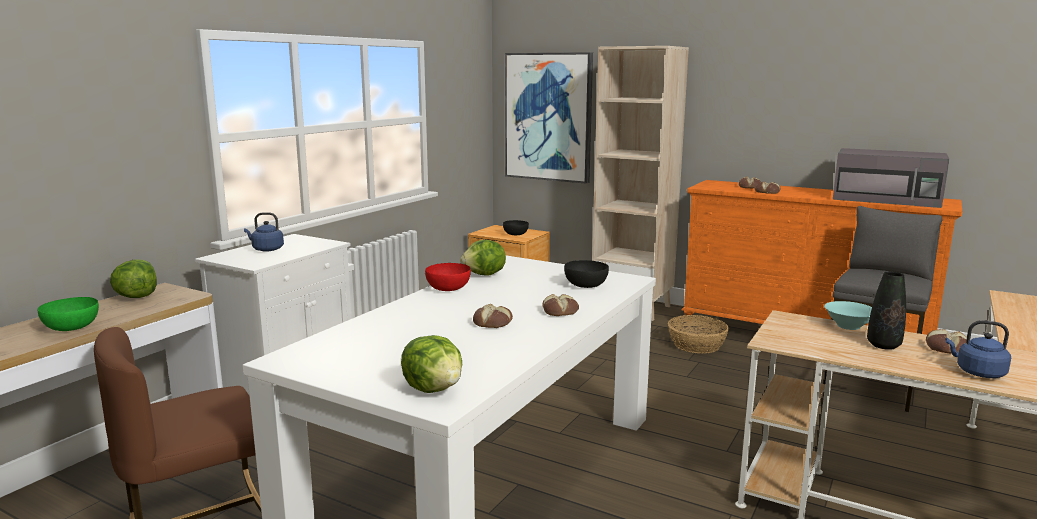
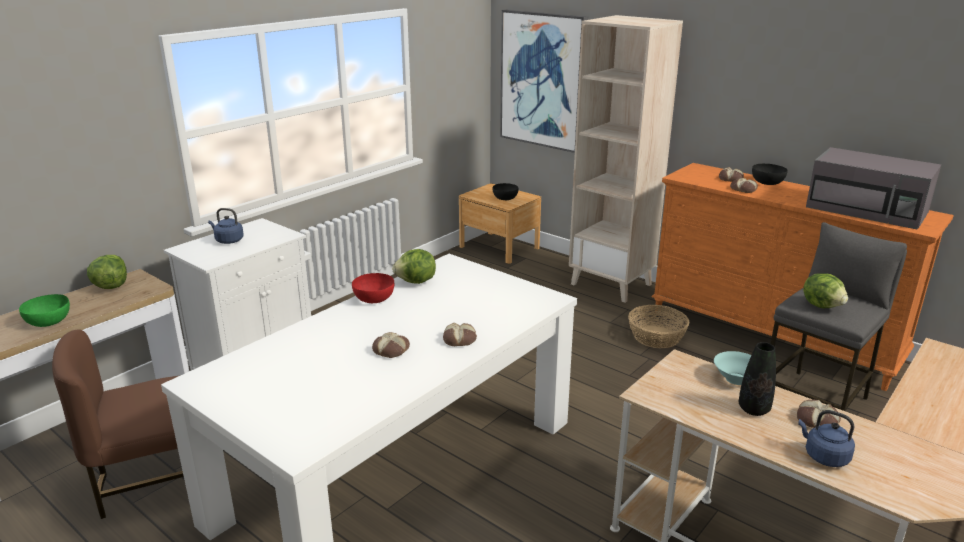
camera: 10 degrees right, 10 degrees up
(434, 389) = (301, 431): lettuce -> lettuce (822, 305)
(585, 285) = (502, 304): black bowl -> black bowl (767, 182)

